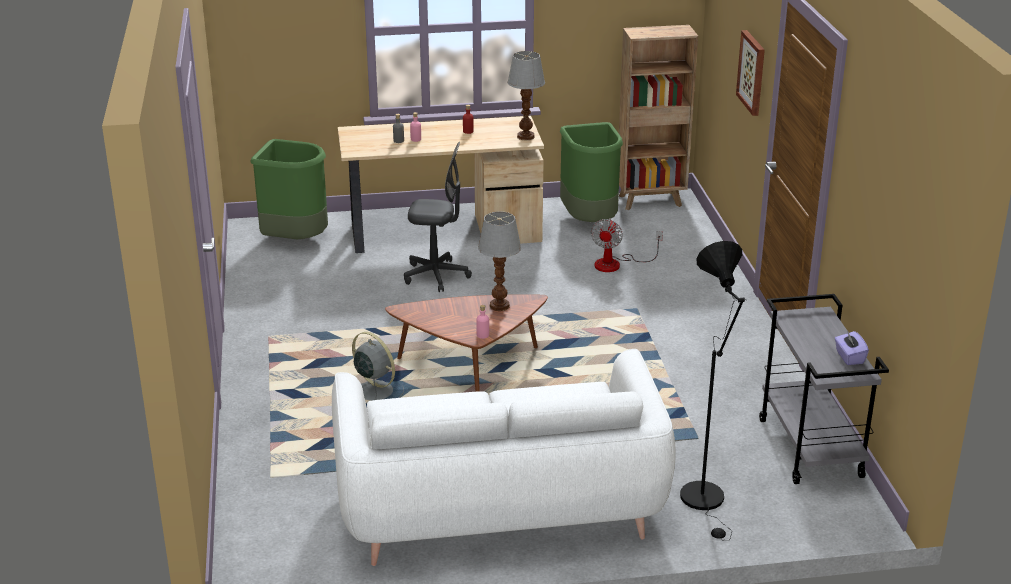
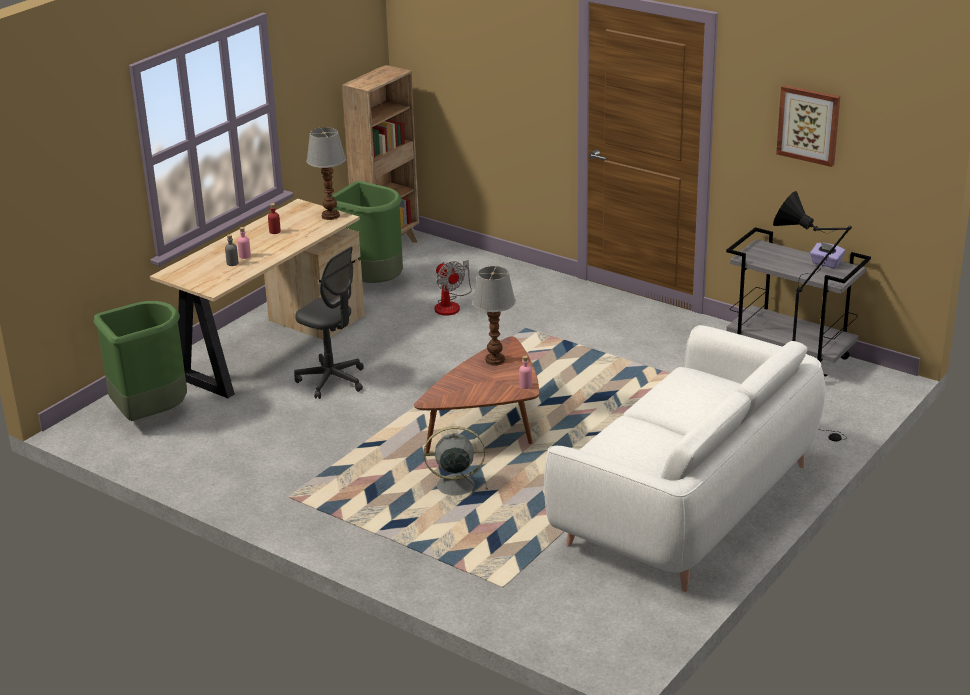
camera: 45 degrees left, 0 degrees up
(436, 275) = (332, 381): grey office chair -> grey office chair turned 75 degrees clockwise
(752, 72) = (525, 81): picture -> picture (809, 124)

